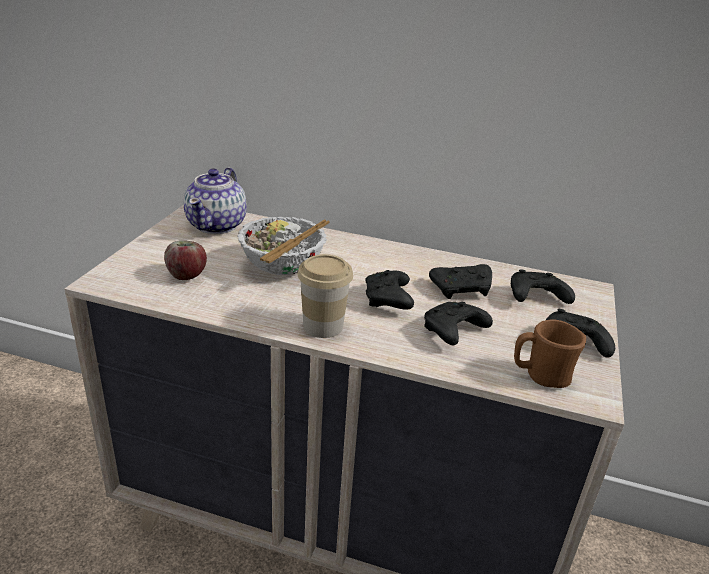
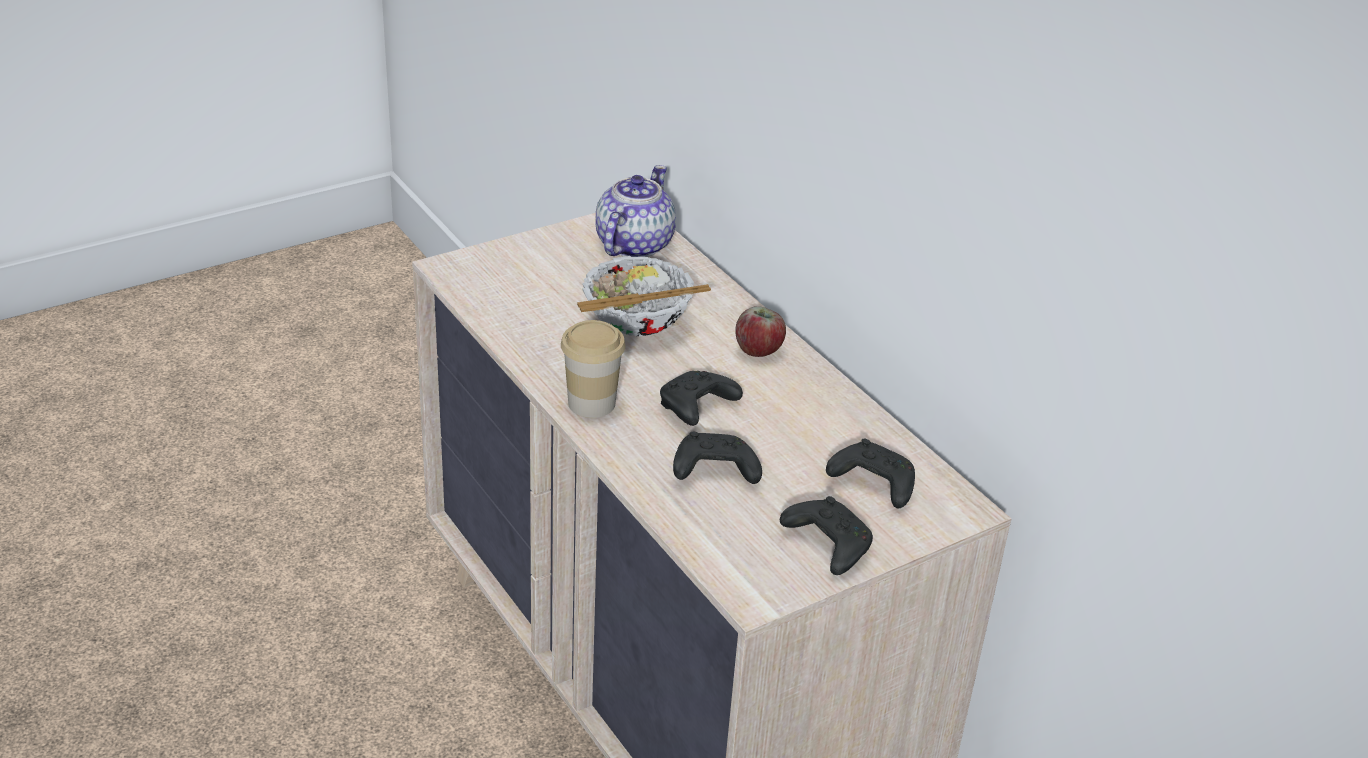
camera: 40 degrees right, 5 degrees up
(187, 275) = (531, 293): apple -> apple (758, 350)
(217, 225) = (633, 245): teapot -> teapot turned 150 degrees clockwise
(462, 289) = (799, 435): black game controller -> none
(541, 376) = (734, 553): brown mug -> none

